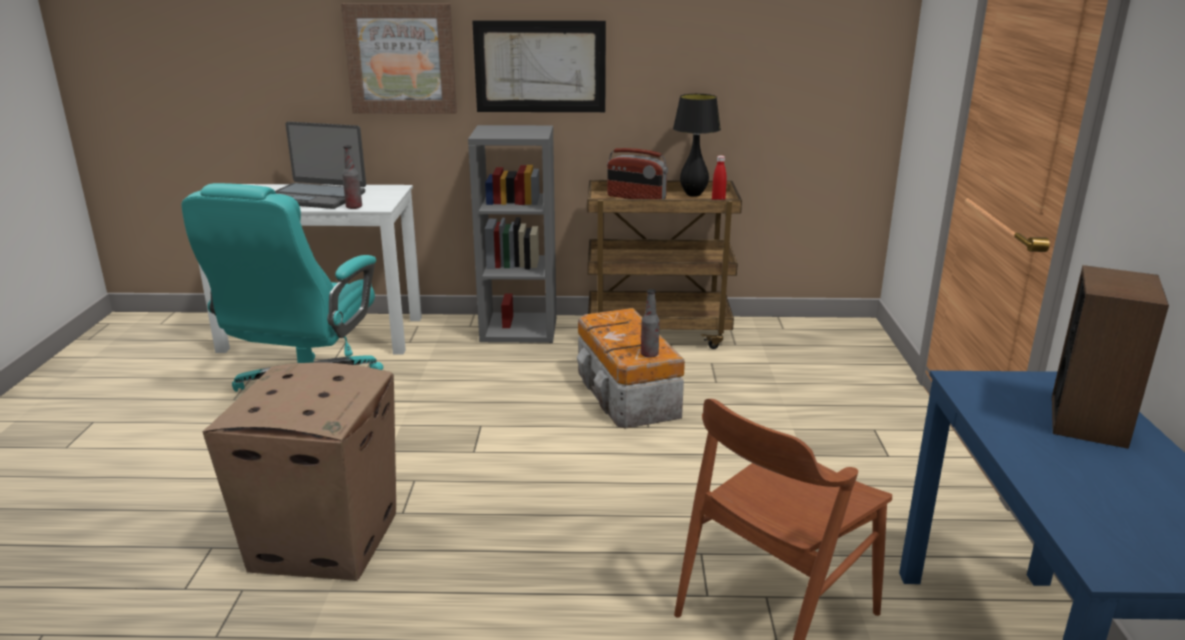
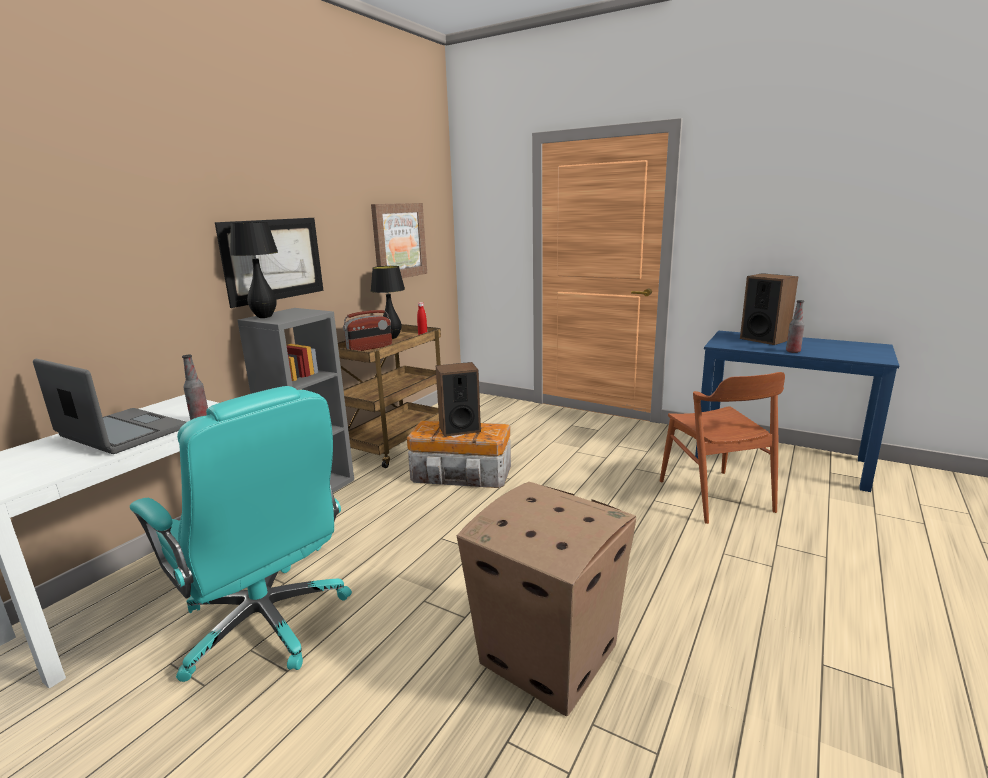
camera: 60 degrees left, 5 degrees down
(315, 197) = (121, 433): laptop -> laptop turned 105 degrees counterclockwise
(401, 59) = (150, 266): picture -> picture (399, 241)
(495, 128) = (264, 317): none -> black table lamp
(630, 333) = (459, 428): none -> speaker
(649, 354) = (496, 430): bottle -> bottle (793, 351)

